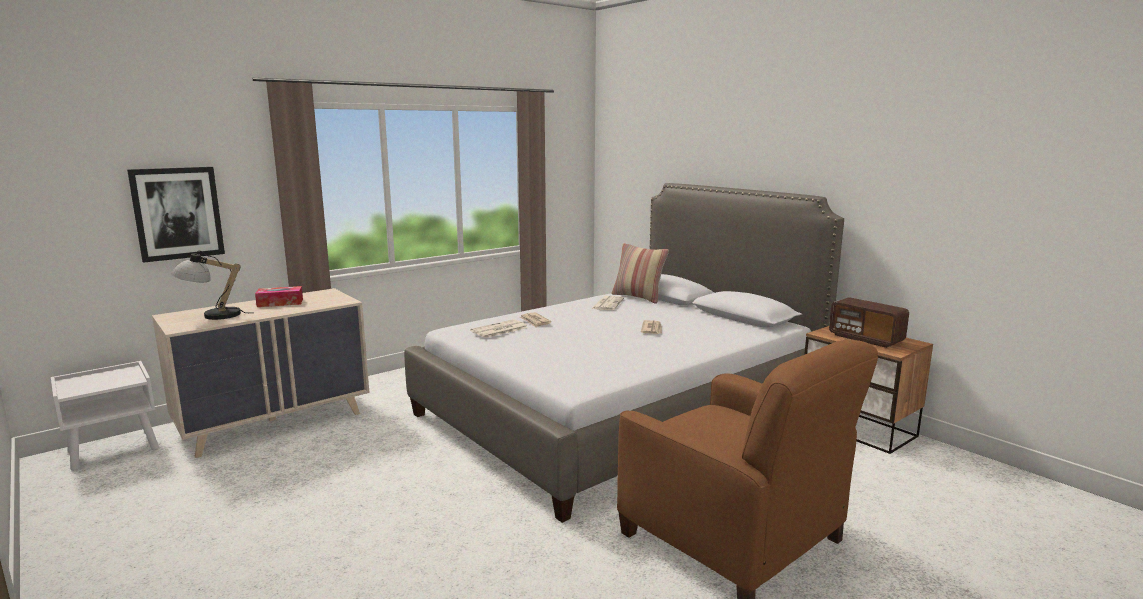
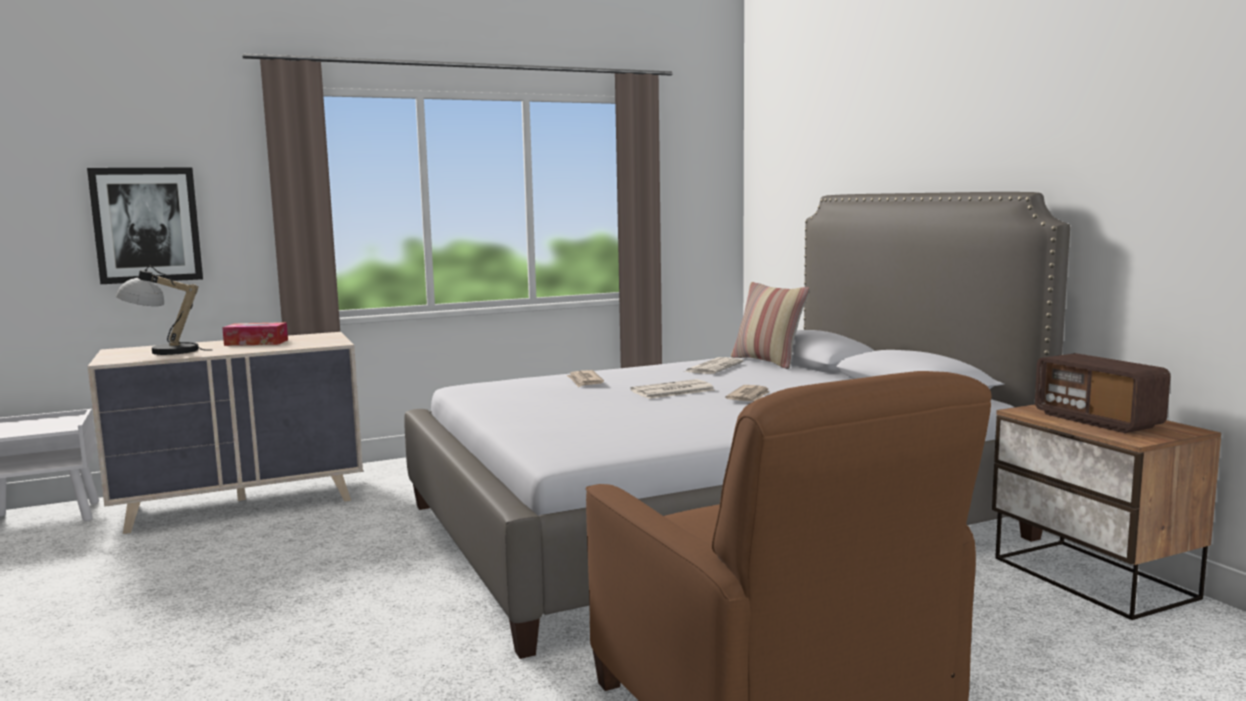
camera: 15 degrees right, 5 degrees down
(499, 330) = (524, 388): newspaper -> newspaper (672, 391)

